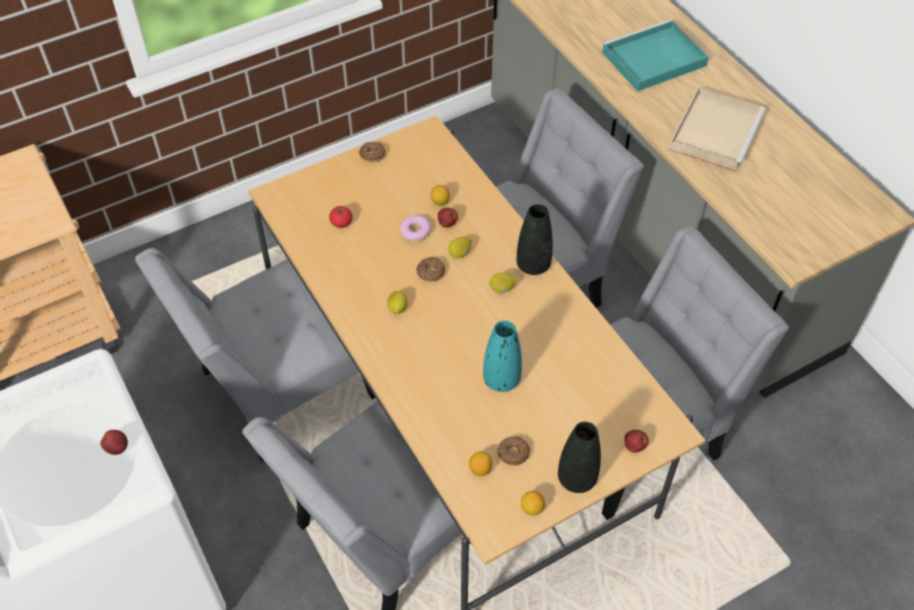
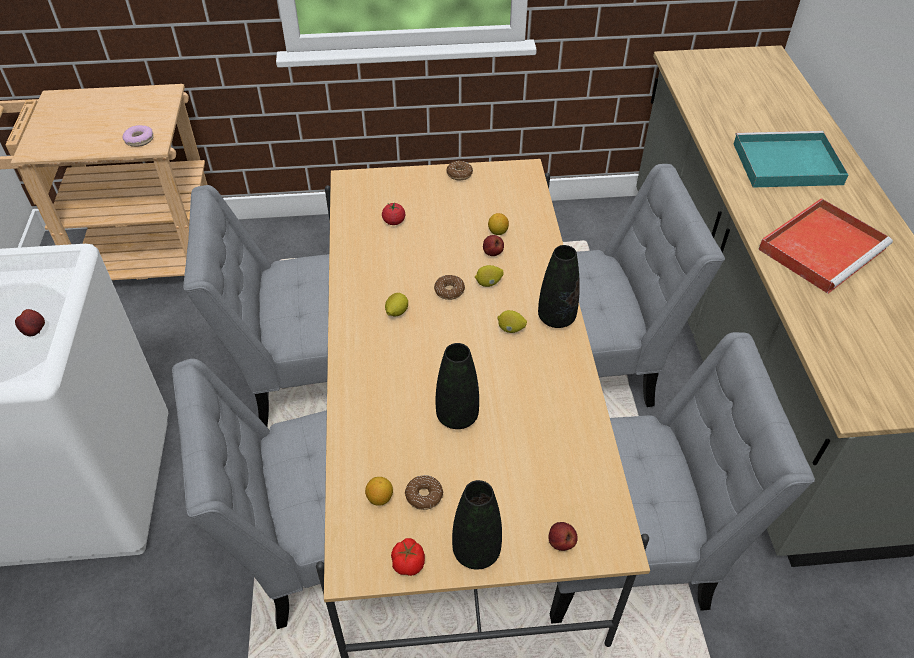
camera: 25 degrees right, 5 degrees down
(415, 232) = (457, 250): donut -> donut (139, 140)
(501, 380) = (457, 416): turquoise vase -> black vase
(532, 508) = (408, 563): lemon -> tomato
(715, 130) = (823, 247): beige tray -> red tray

